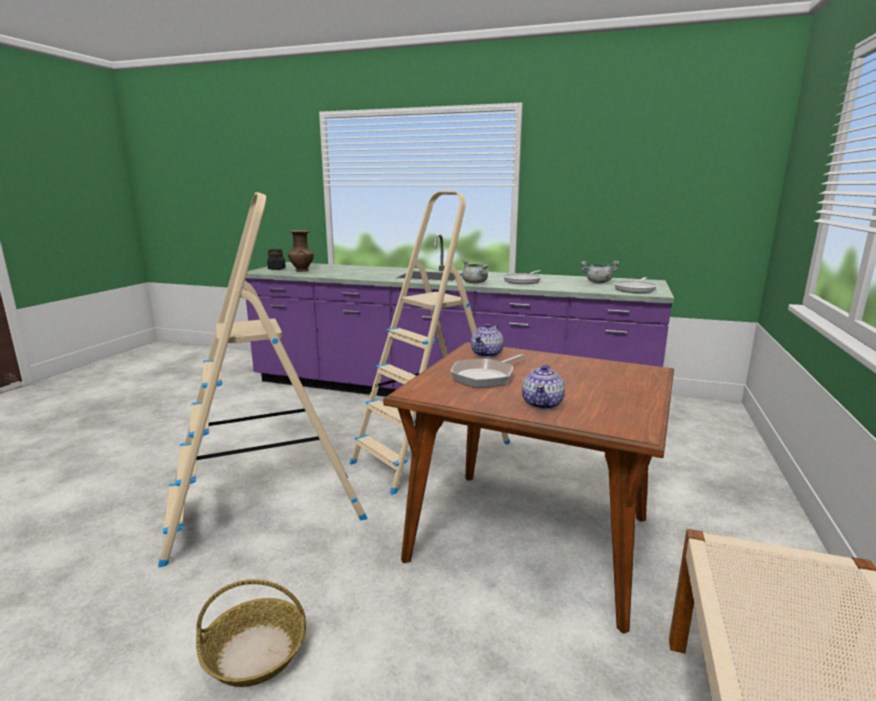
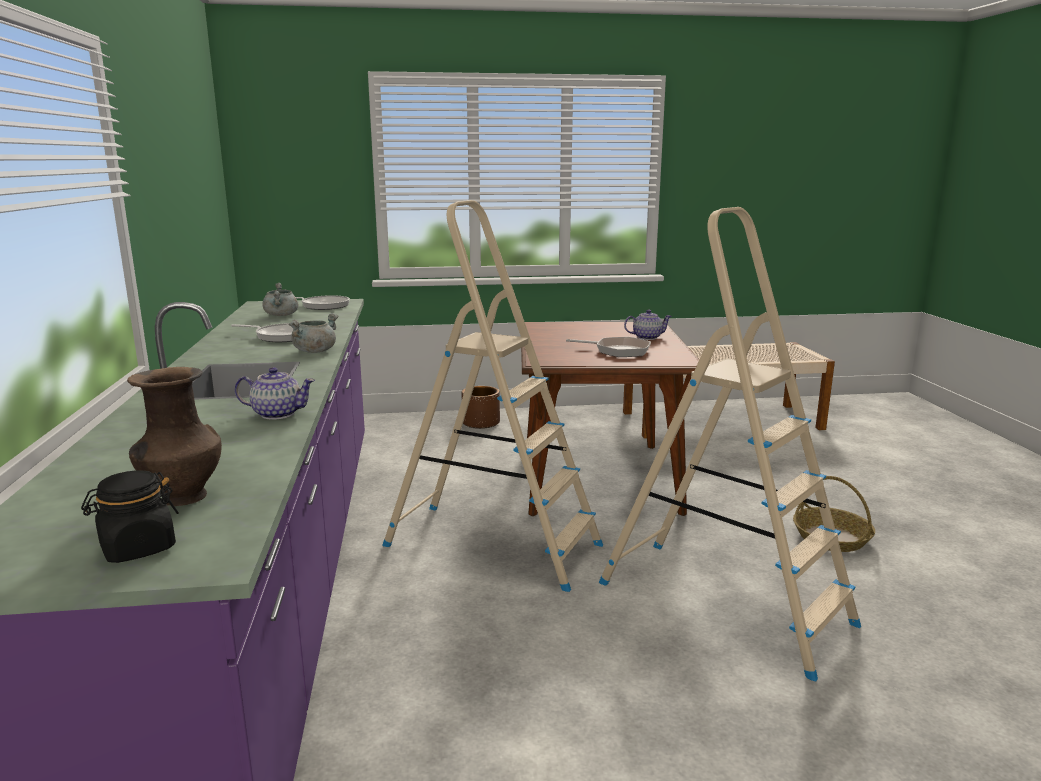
camera: 115 degrees left, 0 degrees up
(487, 354) = (558, 356): teapot -> teapot (277, 414)
(741, 507) = (481, 423): none -> brown planter

